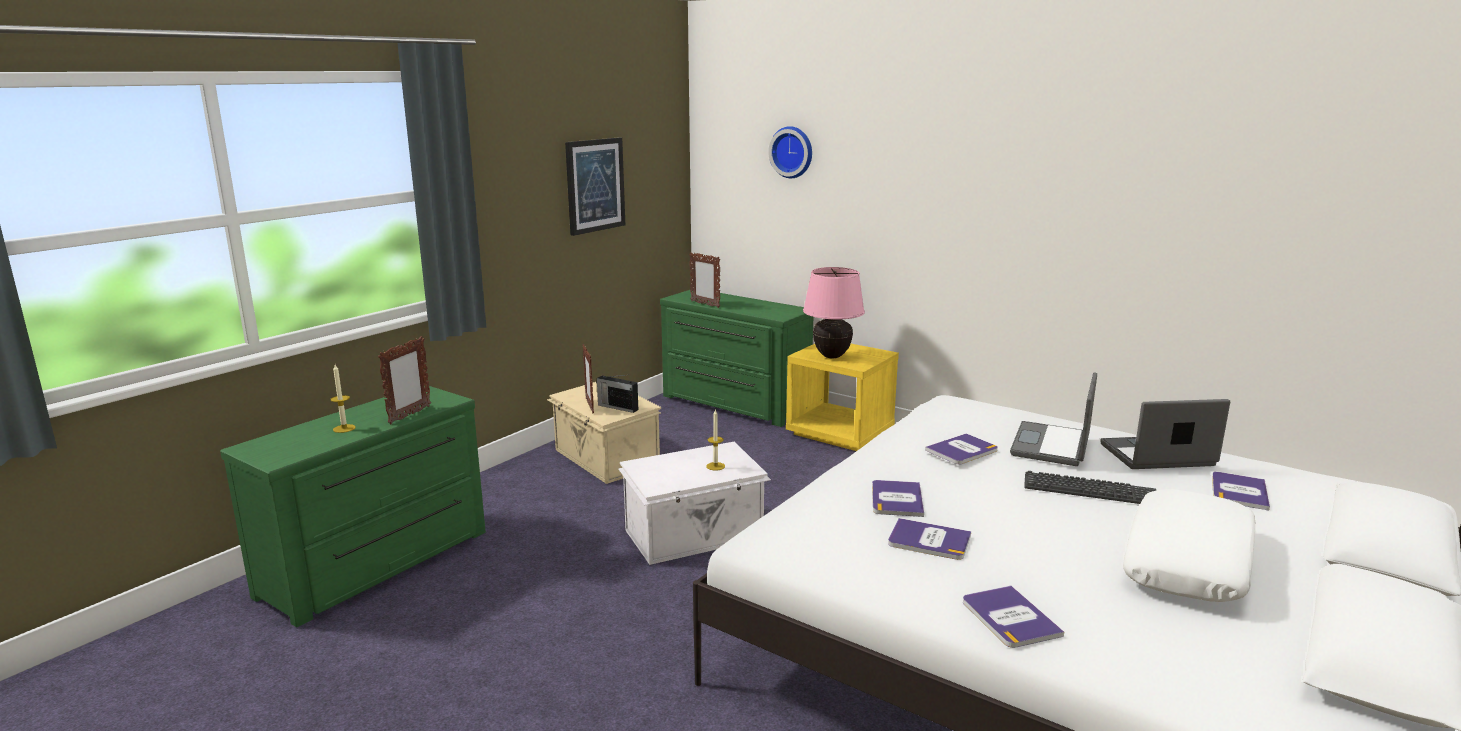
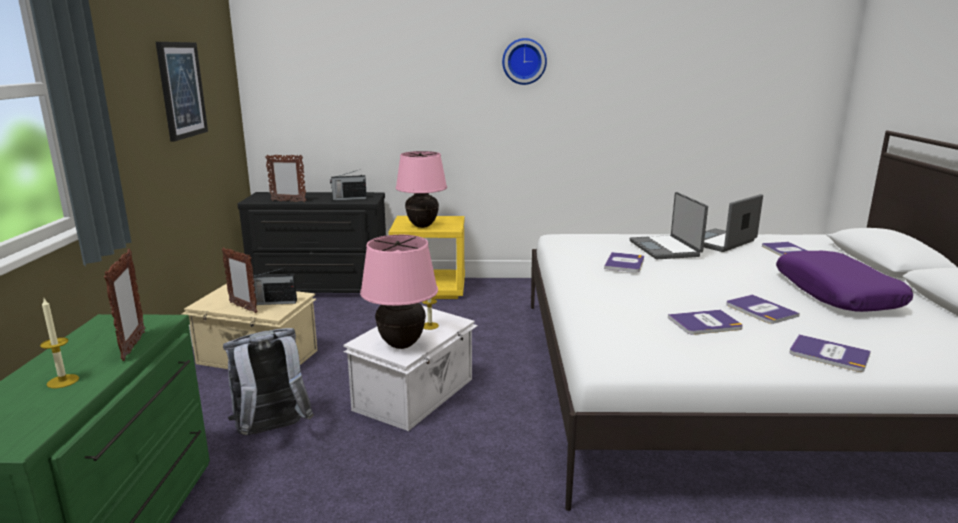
camera: 35 degrees left, 0 degrees up
(548, 526) = (272, 432): none -> grey backpack
(666, 476) = (401, 344): none -> pink table lamp
(733, 404) = (320, 288): green dresser -> black dresser
(765, 311) = (349, 198): none -> radio
(792, 152) = (349, 57): wall clock -> wall clock (524, 61)
(897, 499) = (640, 304): book -> book (760, 310)
(1089, 490) = (727, 268): keyboard -> none
(1189, 562) = (837, 293): white pillow -> purple pillow

